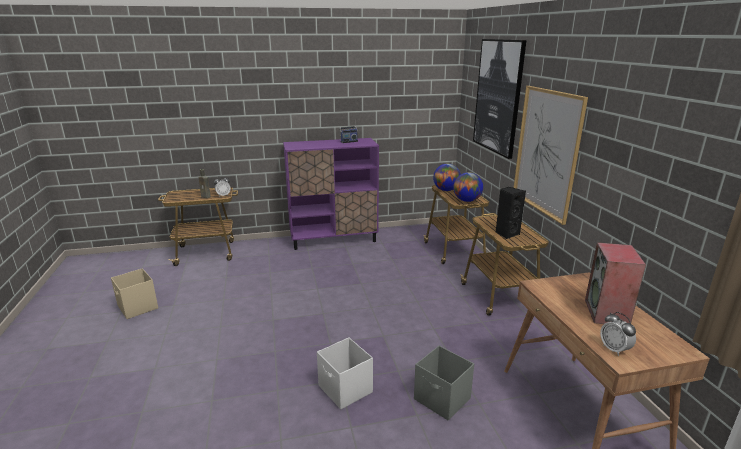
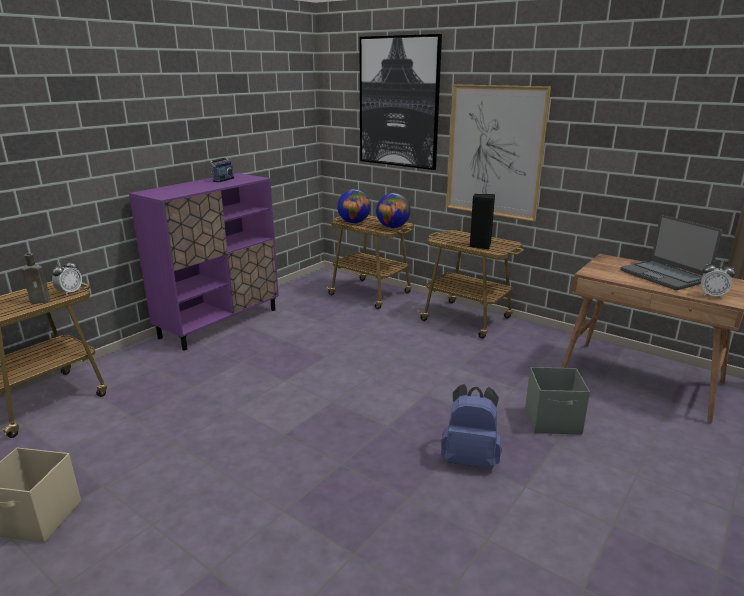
camera: 40 degrees left, 0 degrees up
(345, 390) = (470, 459): white storage box -> blue backpack
(607, 313) = (664, 276): speaker -> laptop

